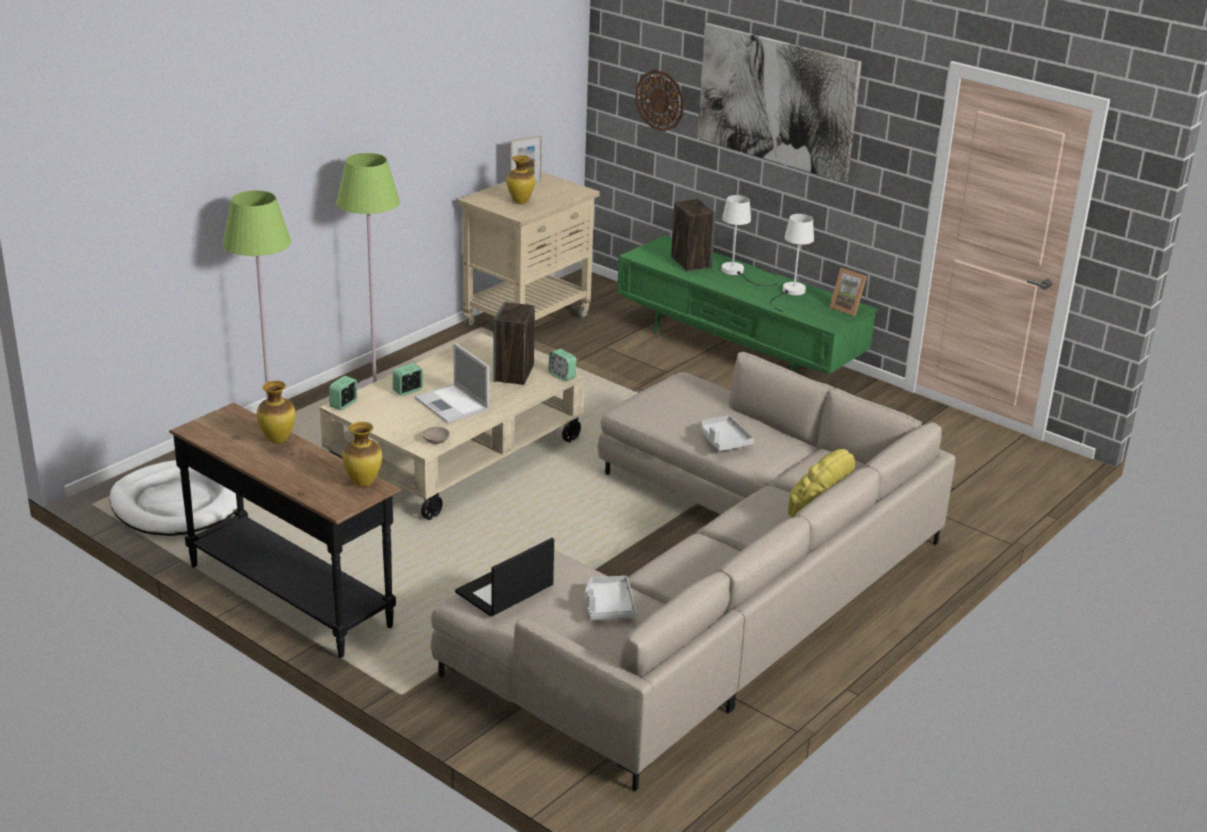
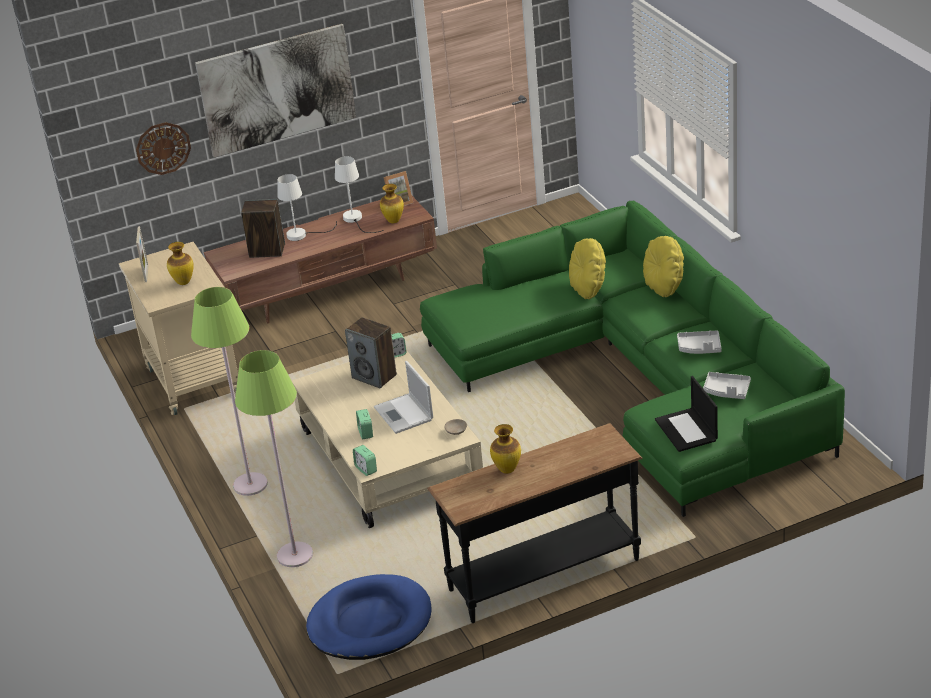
camera: 60 degrees left, 5 degrees up
(177, 504) = (370, 622): white dog bed -> blue dog bed
(363, 483) = (596, 437): vase -> vase (394, 221)
(453, 405) = (404, 414): laptop -> laptop turned 75 degrees clockwise
(710, 588) = (640, 379): beige sofa -> green sofa
(723, 440) = (546, 301): grey tray -> grey tray (699, 348)
(739, 350) = (327, 289): green tv stand -> brown tv stand
(777, 467) = (588, 290): none -> yellow pillow

